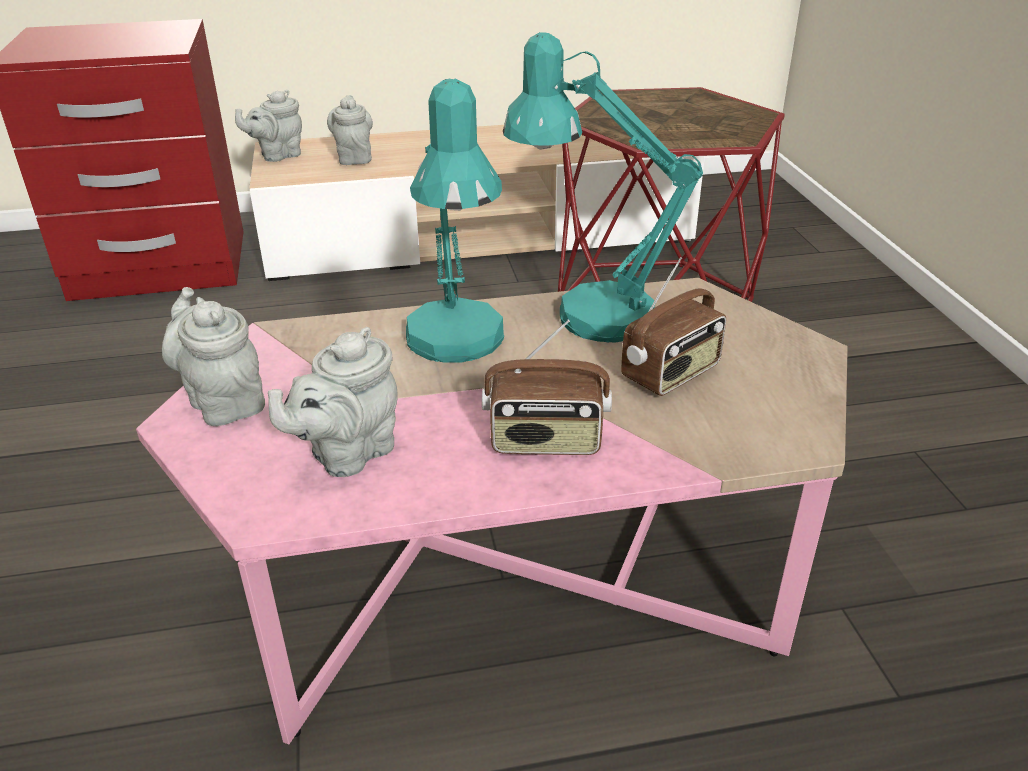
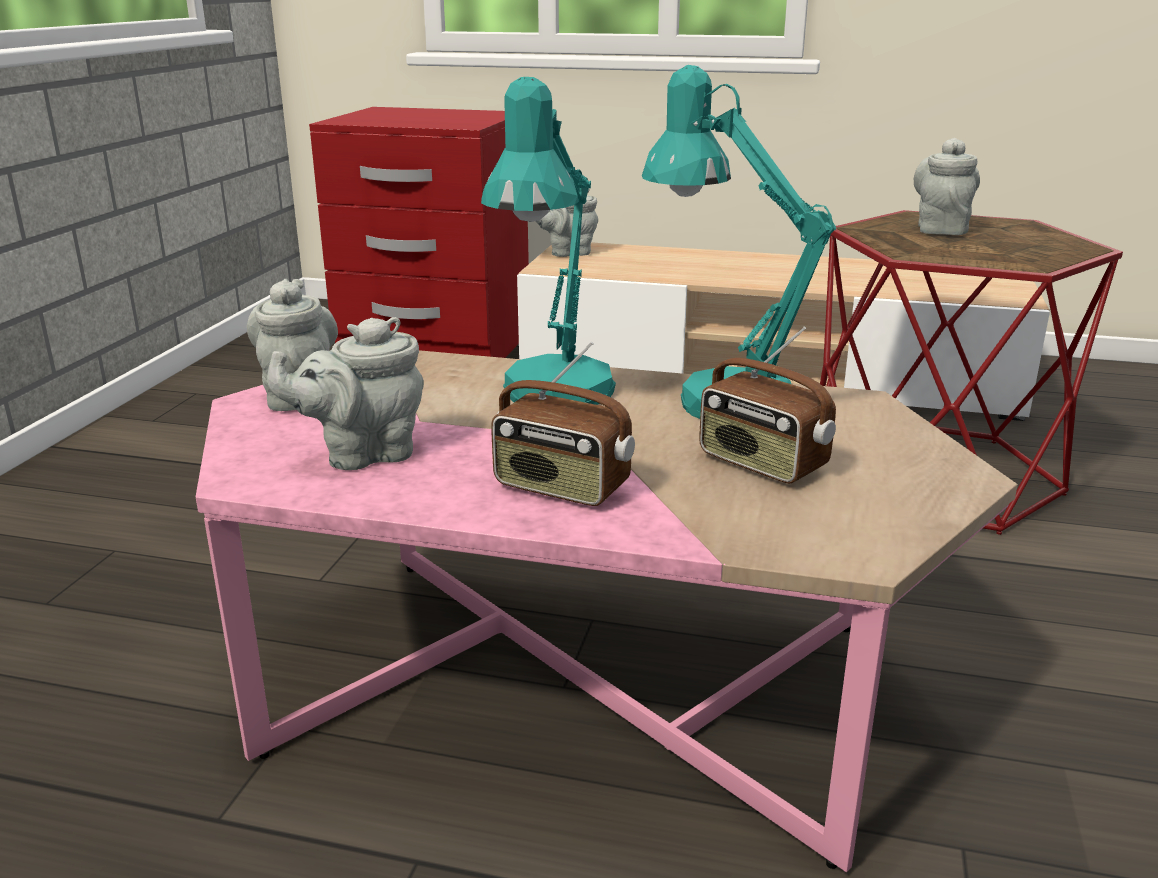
camera: 25 degrees right, 10 degrees down
(354, 157) = (639, 263): grey teapot -> grey teapot (941, 229)
(672, 374) = (761, 463): radio -> radio turned 60 degrees clockwise

